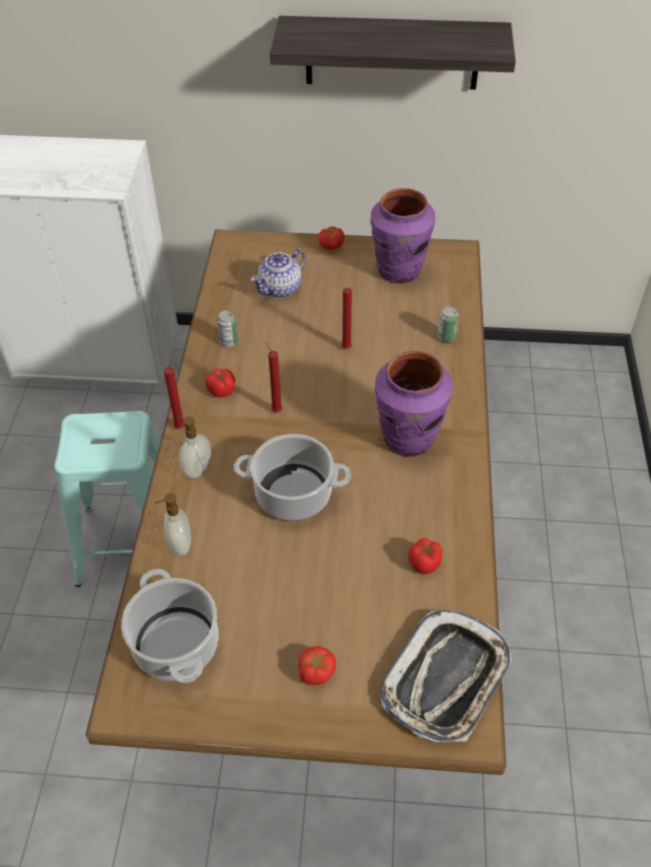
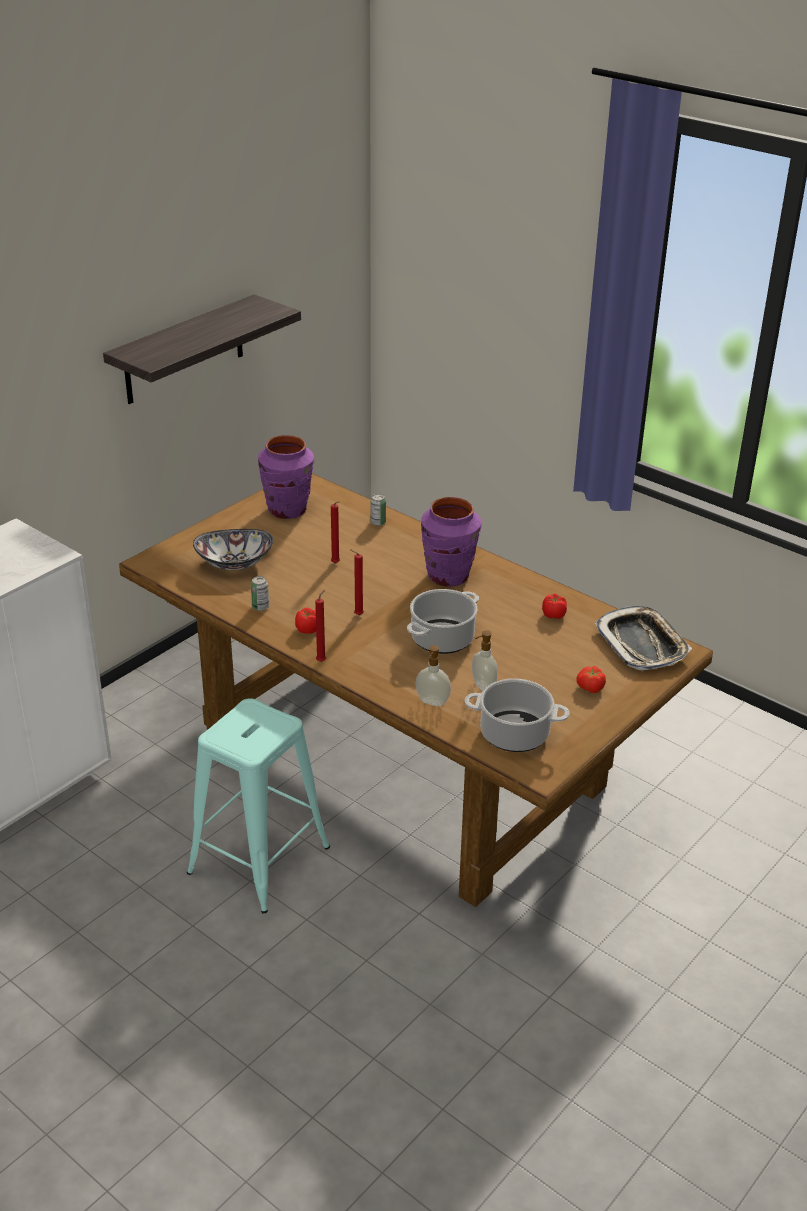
camera: 55 degrees left, 15 degrees down
(196, 469) = (371, 669): soap dispenser -> soap dispenser (482, 686)
(280, 288) = (234, 563): teapot -> bowl
(331, 246) = (219, 523): tomato -> none

